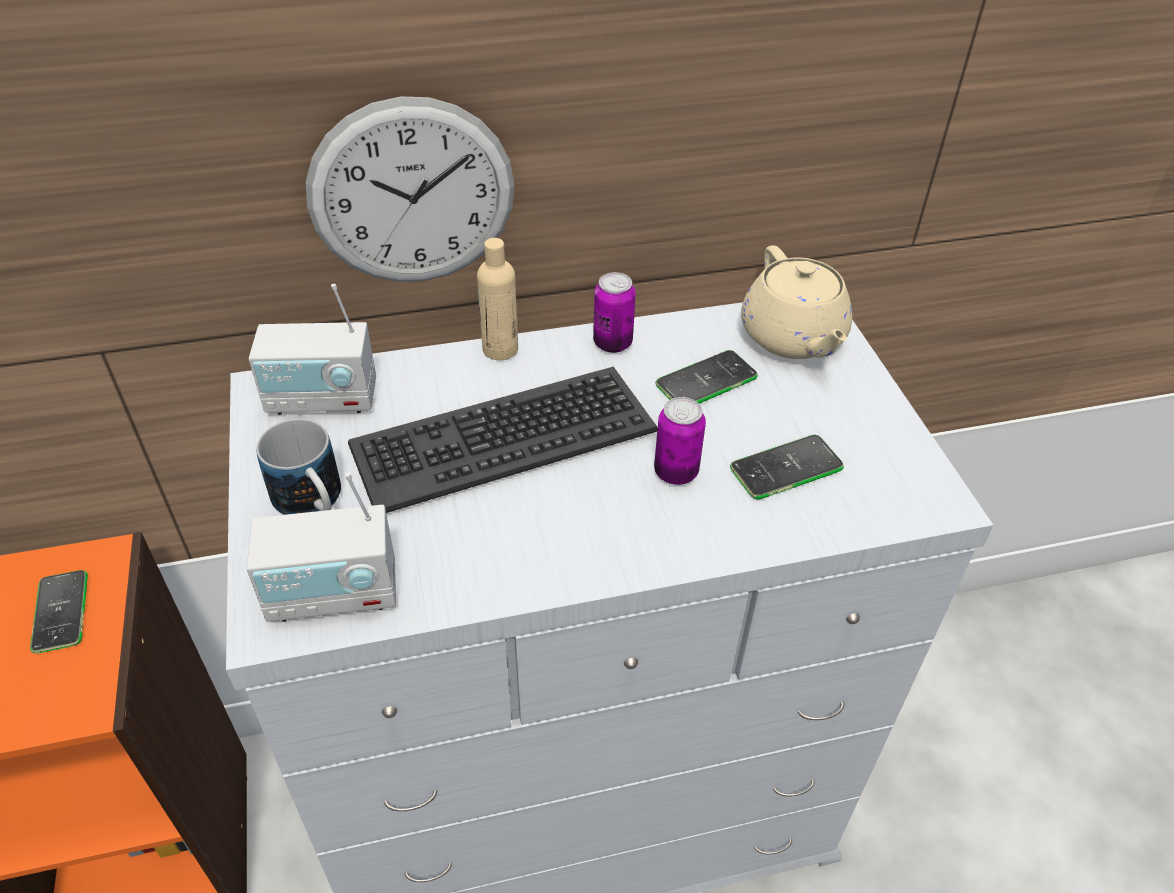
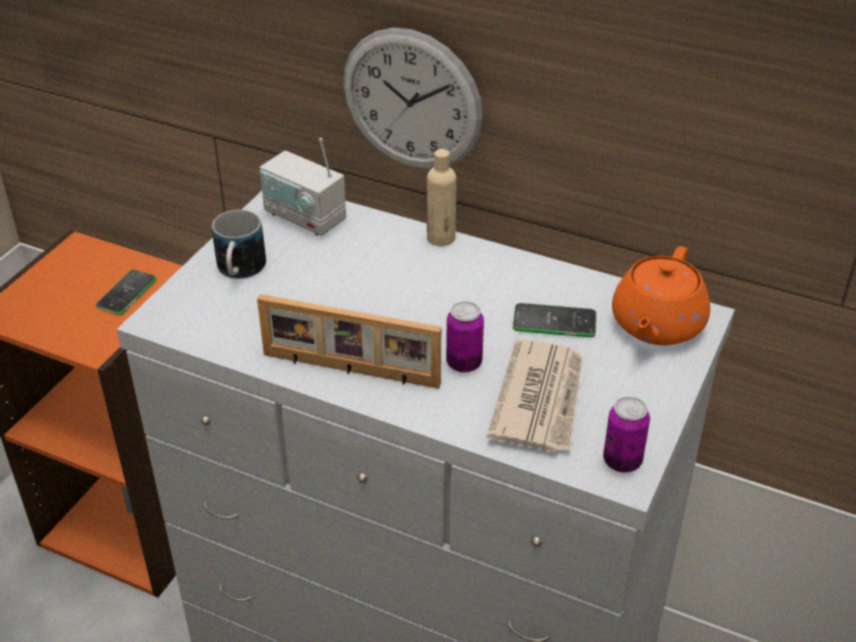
camera: 40 degrees right, 5 degrees down
(334, 594) = (200, 322): radio -> none
(503, 437) = (382, 289): keyboard -> none
(574, 549) = (350, 371): none -> picture frame
(612, 343) = (519, 268): can -> can (622, 461)
(786, 468) = (540, 400): phone -> newspaper
(793, 338) = (656, 325): beige teapot -> orange teapot

